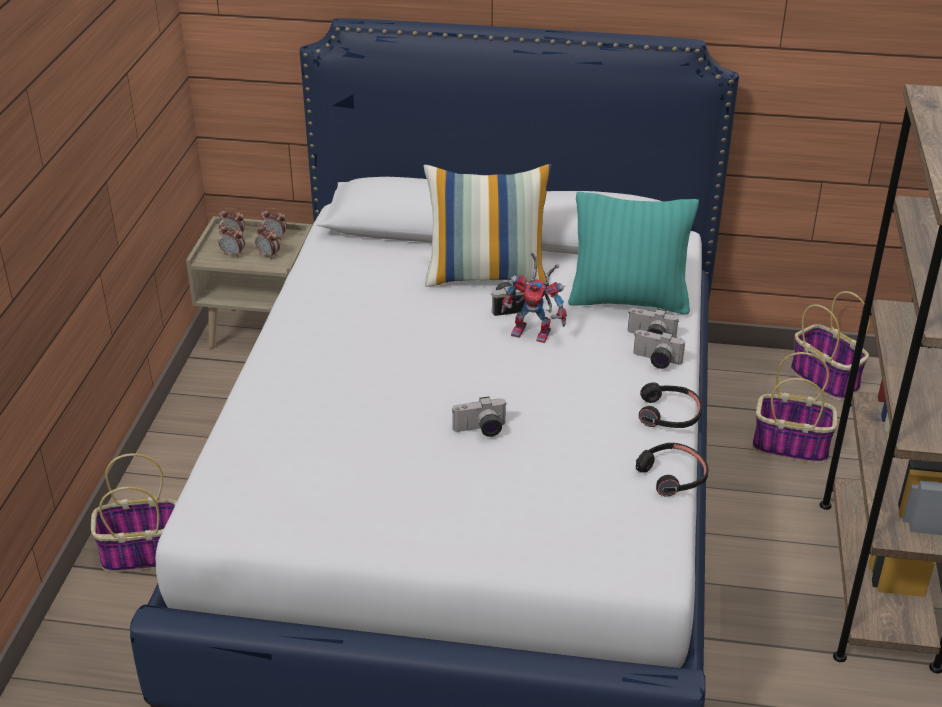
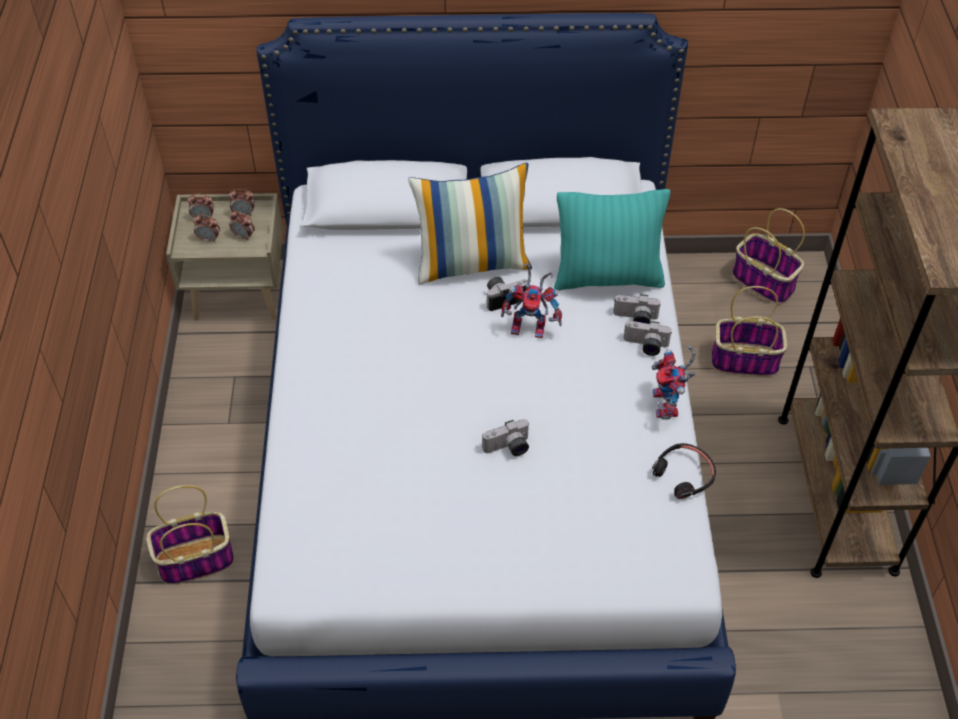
camera: 10 degrees left, 15 degrees up
(669, 414) = (668, 407): black headphones -> toy robot

